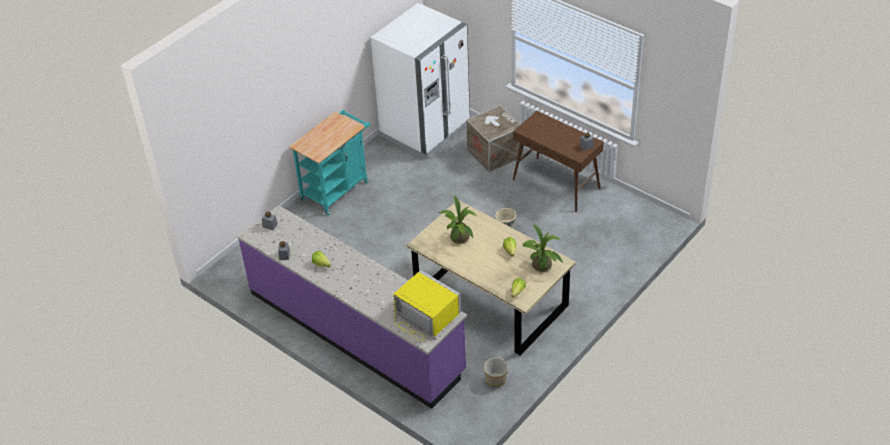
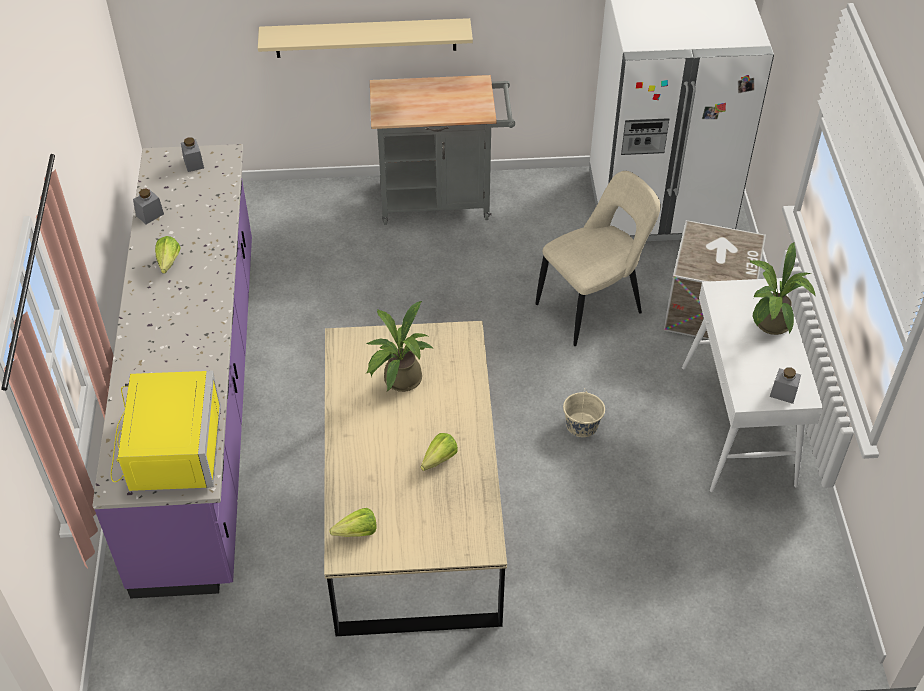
camera: 45 degrees right, 5 degrees up
(282, 125) = (365, 38): none -> beige shelf
(337, 189) = (442, 200): turquoise cart -> grey cart
(453, 183) = (593, 306): none -> beige chair
(496, 379) = (258, 639): planter -> none
(542, 267) = (446, 527): potted plant -> potted plant (770, 326)
(556, 184) = (738, 426): brown console table -> white console table

